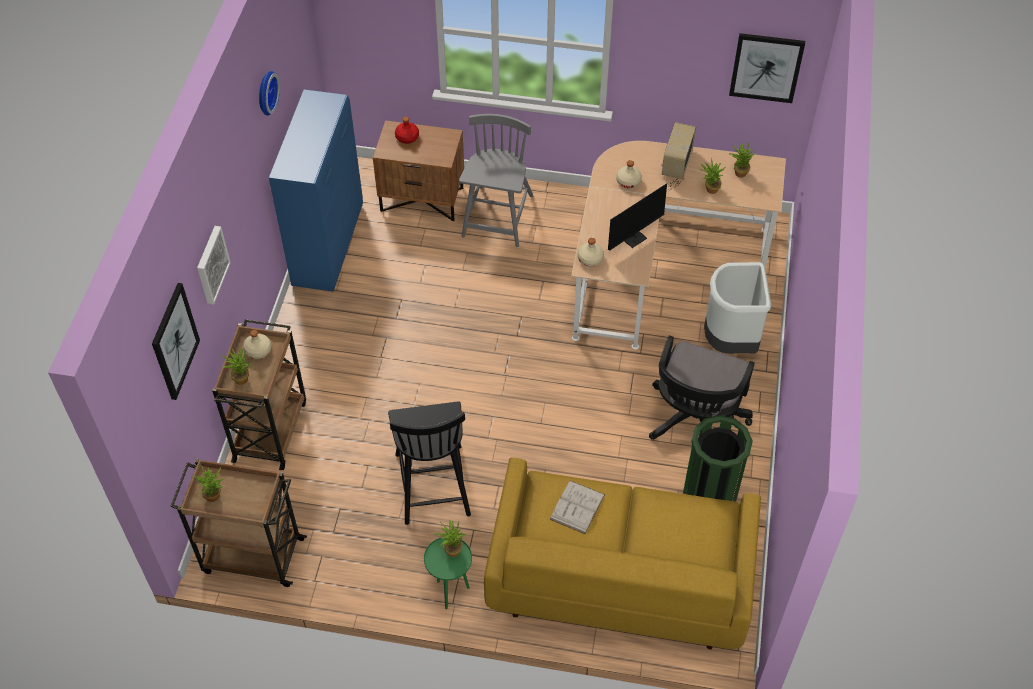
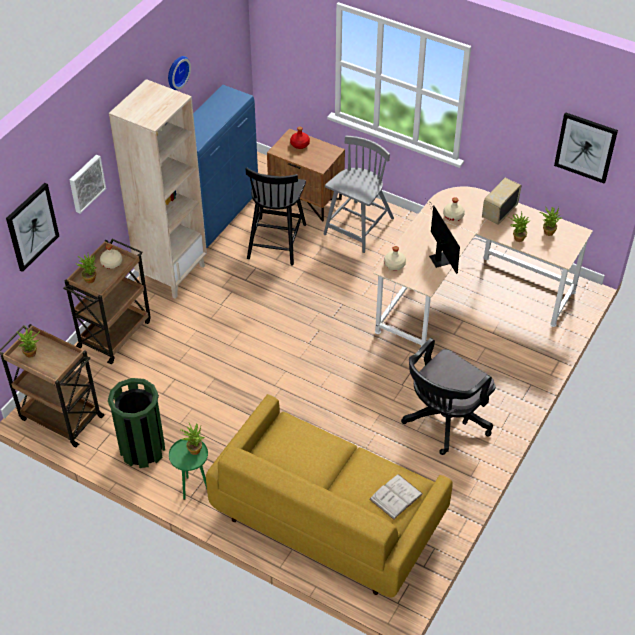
camera: 20 degrees right, 5 degrees down
(305, 334) = (172, 273): none -> beige bookcase
(432, 482) = (217, 405): black chair -> black chair (276, 240)
(577, 507) = (304, 447): white book -> white book (396, 496)
(636, 236) = (439, 257): monitor -> monitor turned 90 degrees counterclockwise
(709, 495) = (430, 479): green trash can -> green trash can (142, 449)
(730, 342) = (502, 369): white trash can -> none

